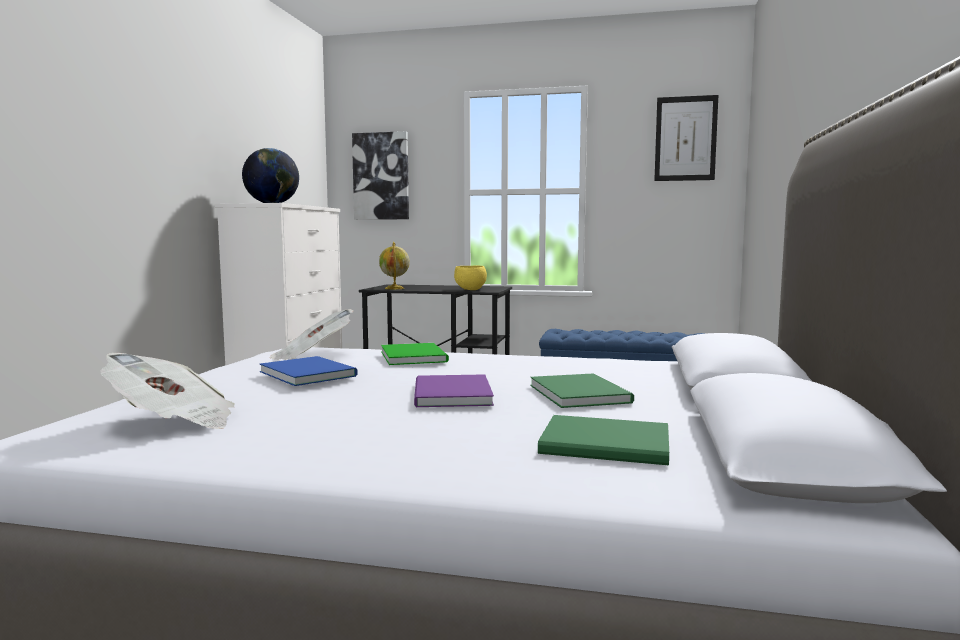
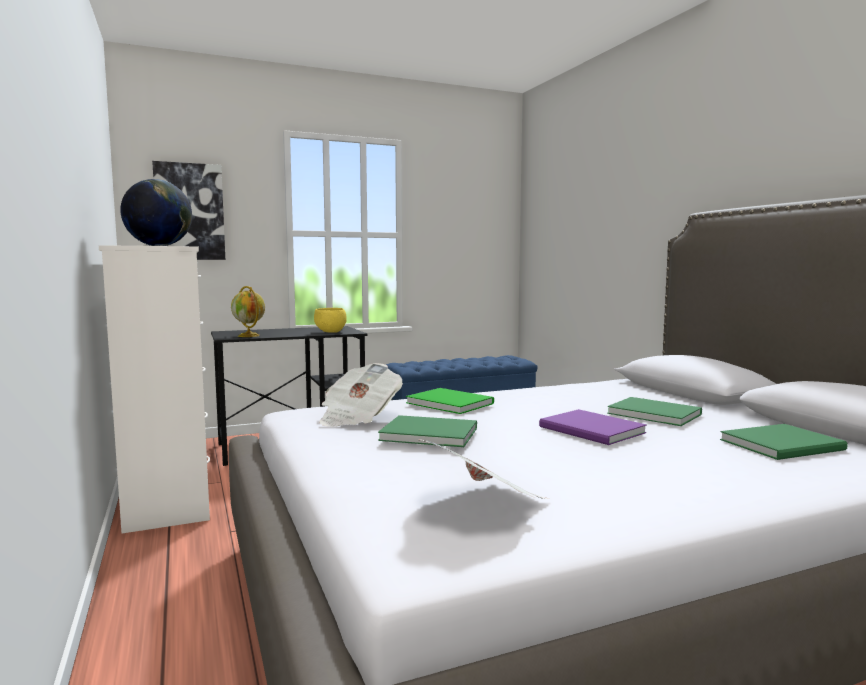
camera: 35 degrees left, 0 degrees up
(308, 373) = (427, 433): blue book -> green book
(685, 138) = (478, 195): picture -> none

